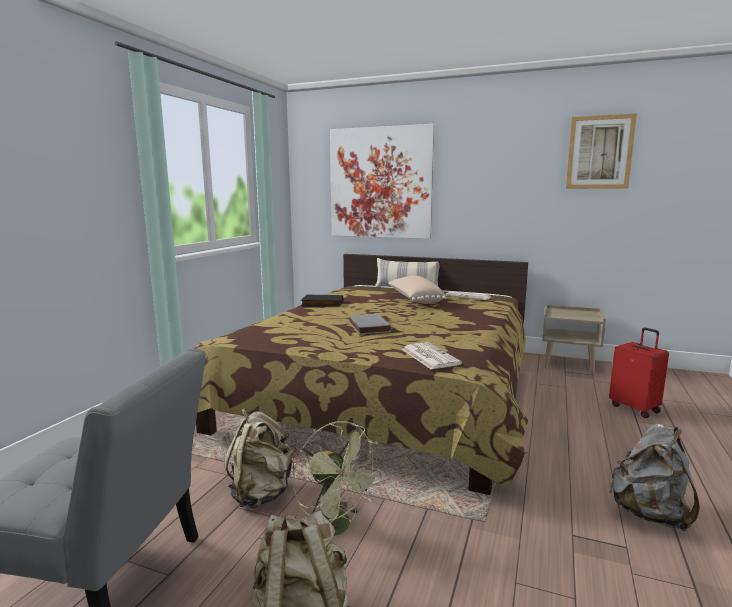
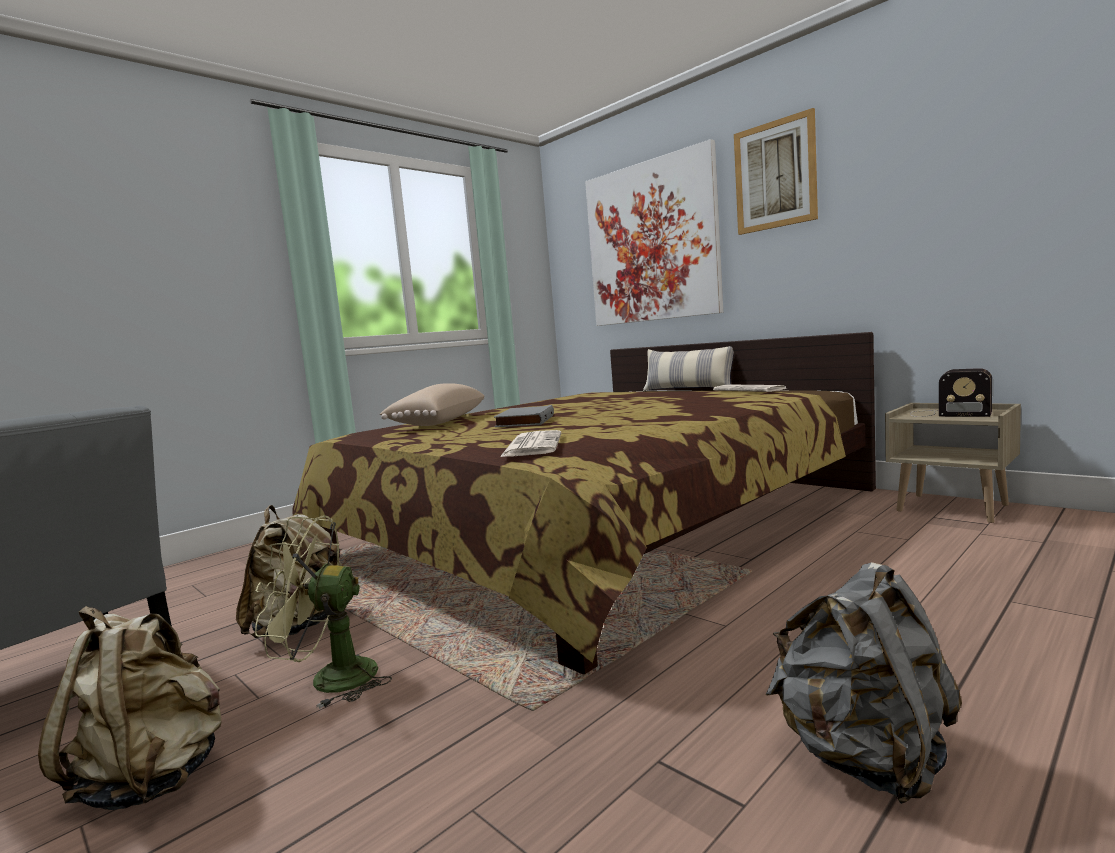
camera: 25 degrees right, 5 degrees down
(322, 303) = (524, 404): black book -> none
(337, 527) = (329, 680): green fan -> green fan turned 105 degrees clockwise
(414, 300) = (658, 396): beige pillow -> beige pillow (437, 422)
(571, 314) = (946, 414): none -> radio
(599, 152) = (988, 117): picture -> picture (775, 175)
(635, 408) = (1028, 580): red suitcase -> none

